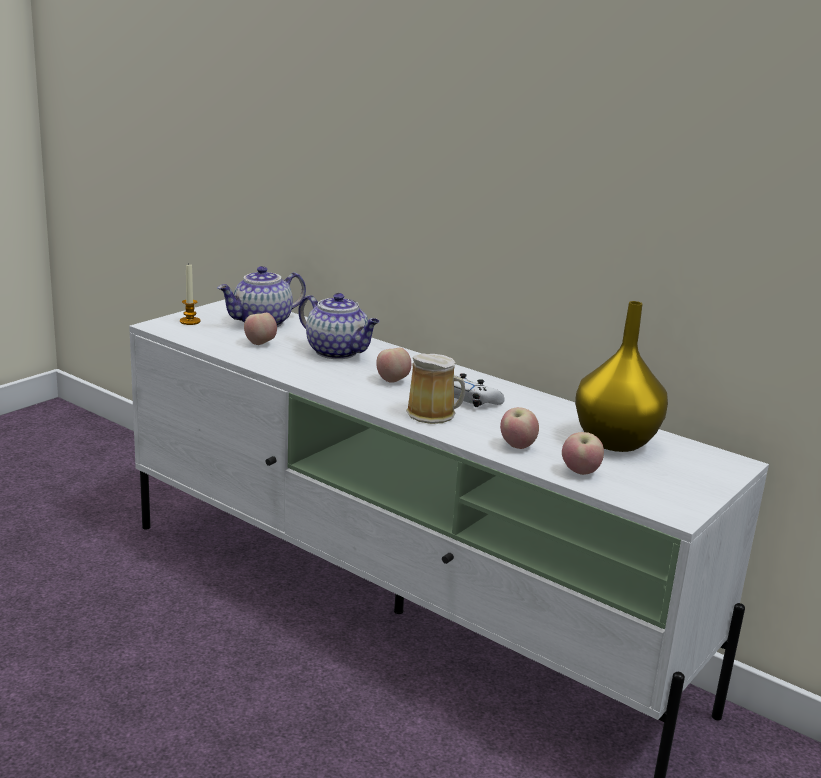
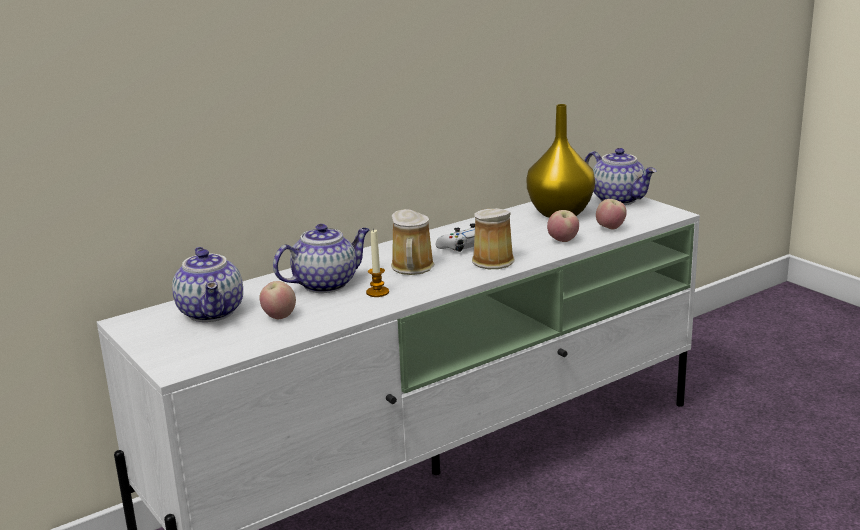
camera: 70 degrees left, 0 degrees up
(190, 321) = (176, 350): candle -> candle (377, 292)
(393, 381) = (412, 268): apple -> mug
(702, 476) = (619, 199): none -> teapot

